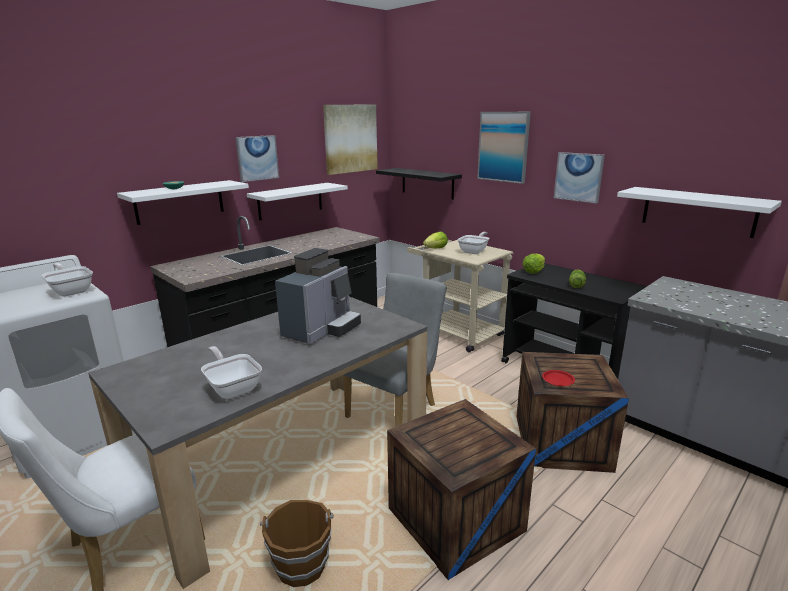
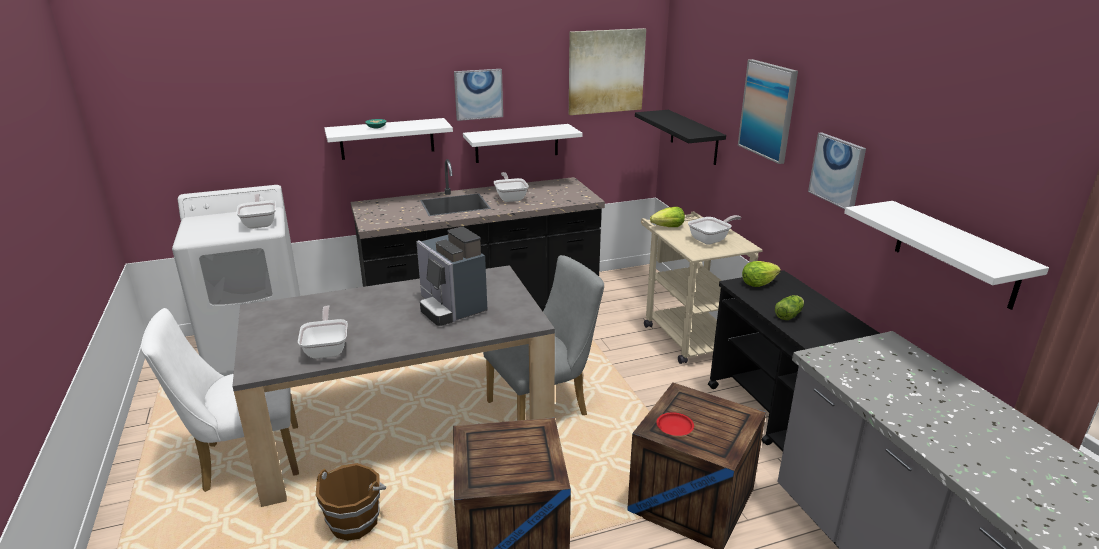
camera: 25 degrees right, 5 degrees up
(301, 244) = (510, 197): none -> frying pan
(322, 329) = (451, 307): coffee machine -> coffee machine turned 90 degrees clockwise

